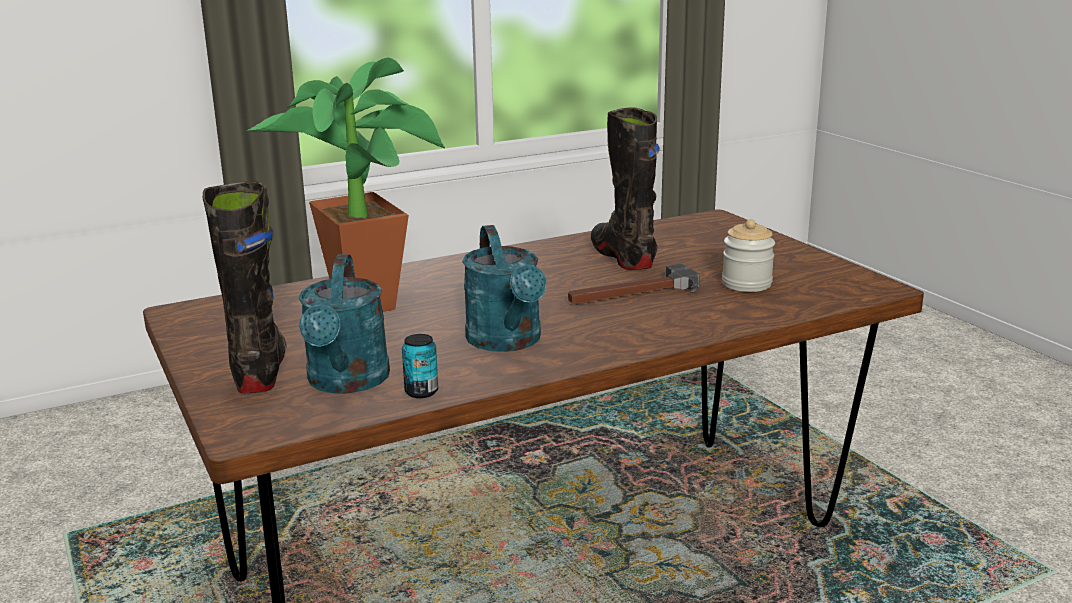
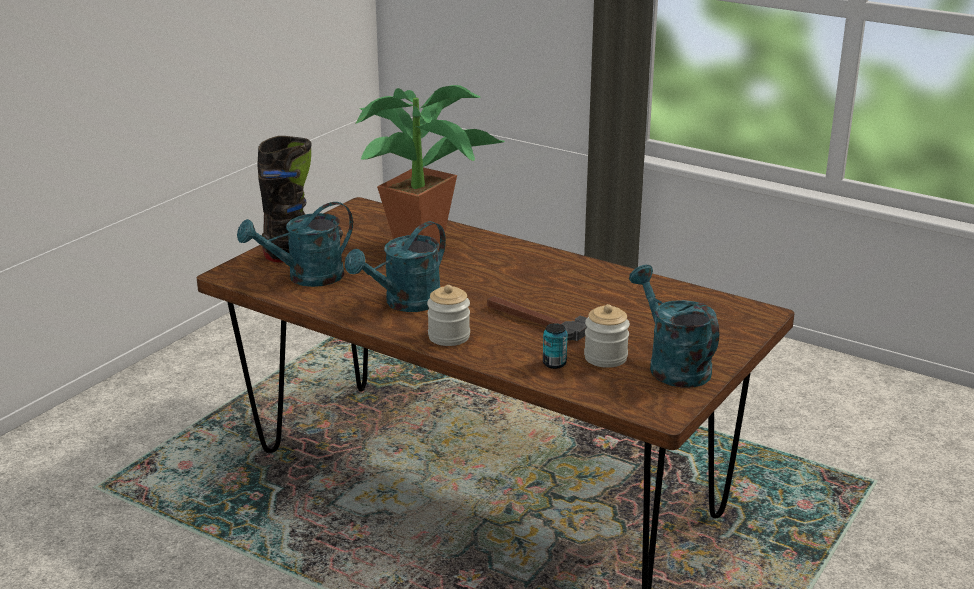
camera: 60 degrees right, 5 degrees up
(421, 392) = (311, 300): can -> can (554, 363)
(623, 257) = (611, 300): black boot -> none
(624, 338) = (449, 337): none -> jar
(786, 265) = (672, 365): none -> turquoise watering can

